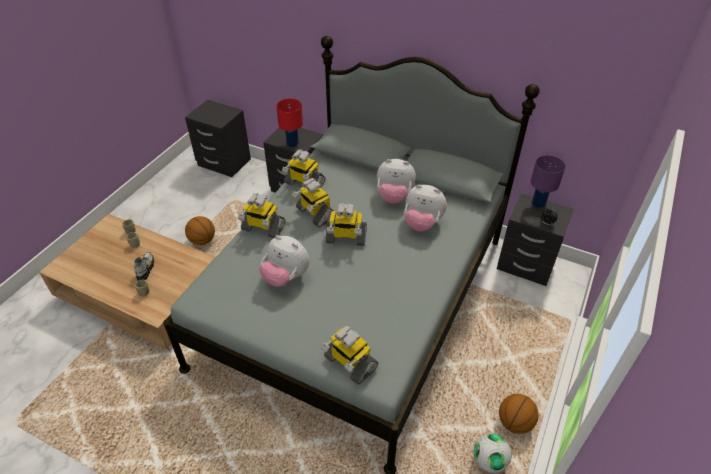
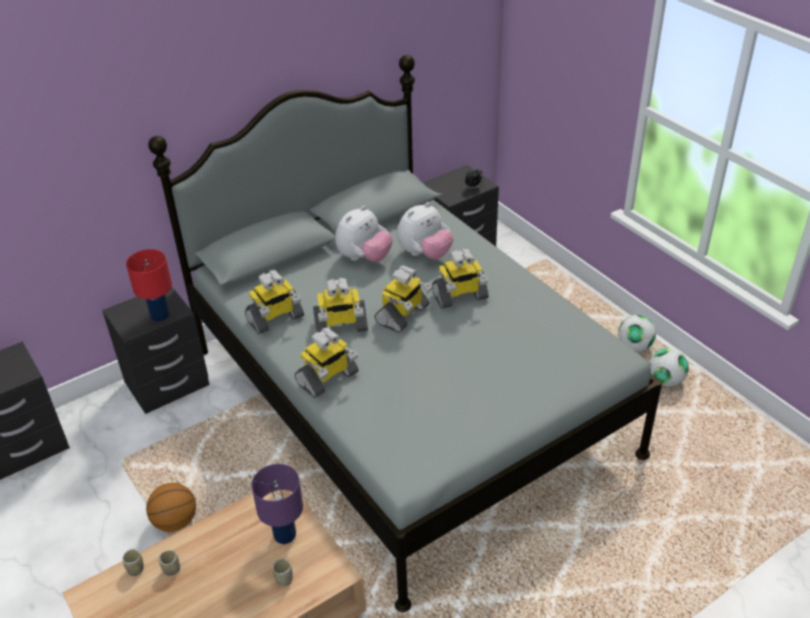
camera: 60 degrees left, 5 degrees down
(145, 269) = (236, 567): shoe -> none
(286, 277) = (429, 382): plush toy -> none
(349, 363) = (584, 372): toy robot -> toy robot (460, 297)
(514, 422) = (634, 346): basketball -> football
(539, 204) = (444, 180): purple table lamp -> purple table lamp (286, 536)

